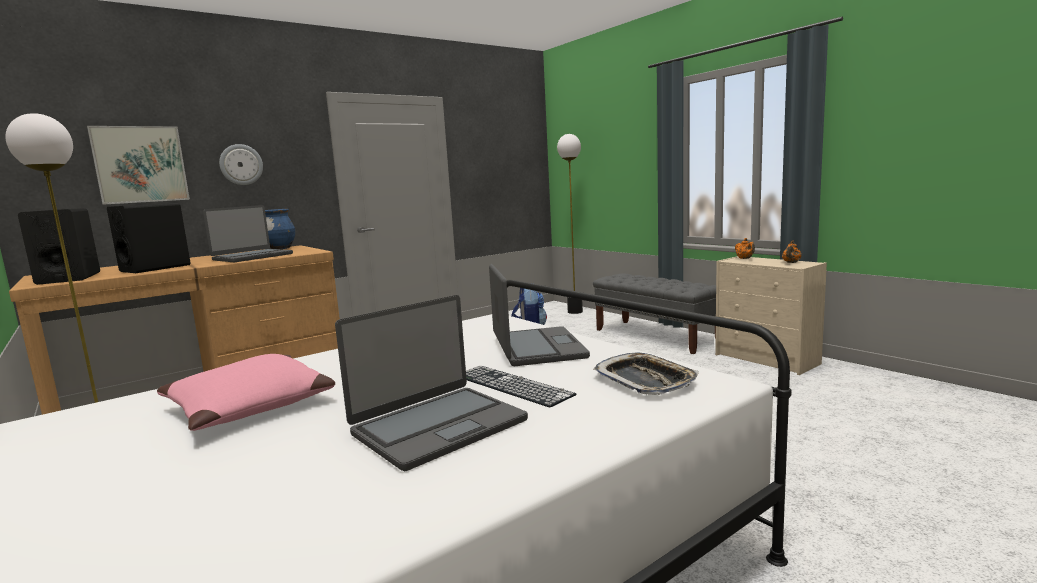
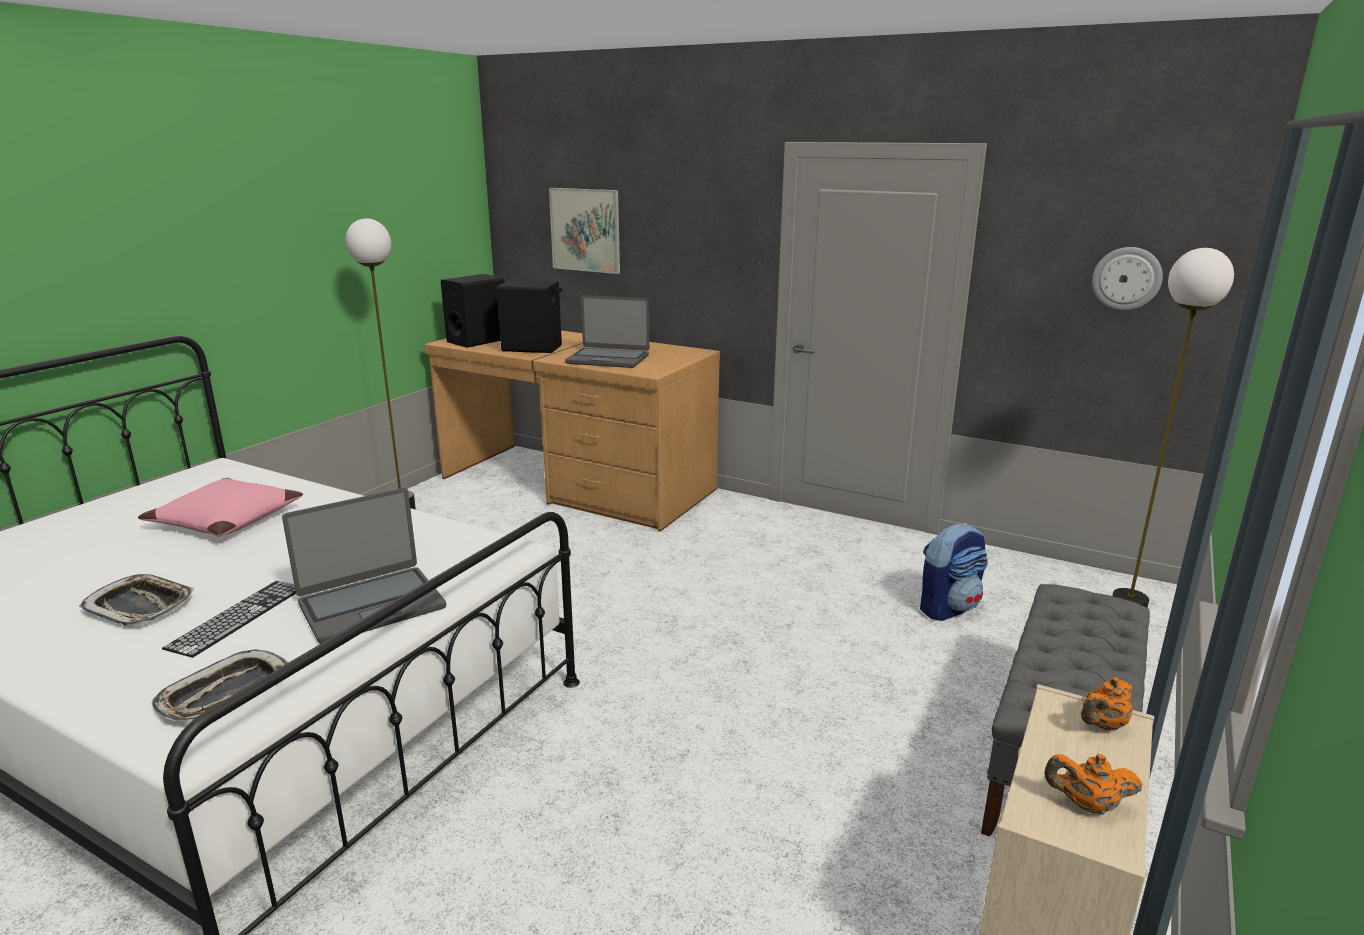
camera: 65 degrees right, 10 degrees up
(241, 164) = (671, 239): wall clock -> wall clock (1126, 278)
(280, 248) = (684, 351): blue vase -> none
(438, 427) = (140, 606): laptop -> tray

